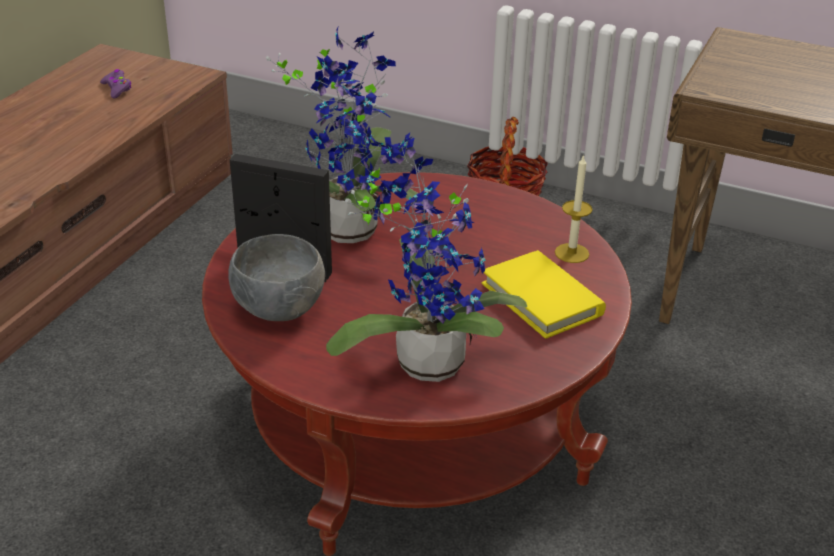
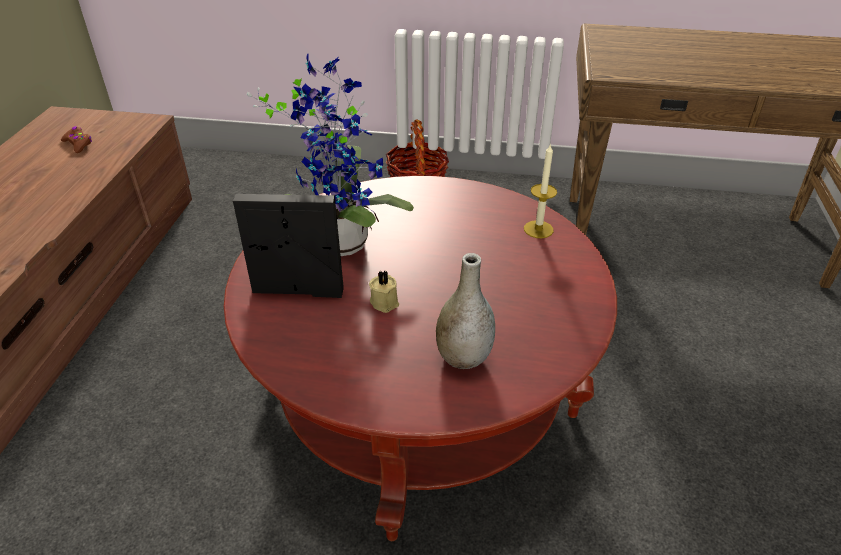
camera: 15 degrees left, 5 degrees up
(117, 89) = (78, 144): purple game controller -> brown game controller
(278, 309) = (308, 335): grey bowl -> none
(368, 293) = (385, 301): none -> beige candle
(424, 358) = (463, 357): potted plant -> grey vase
(542, 299) = (535, 277): yellow book -> none

